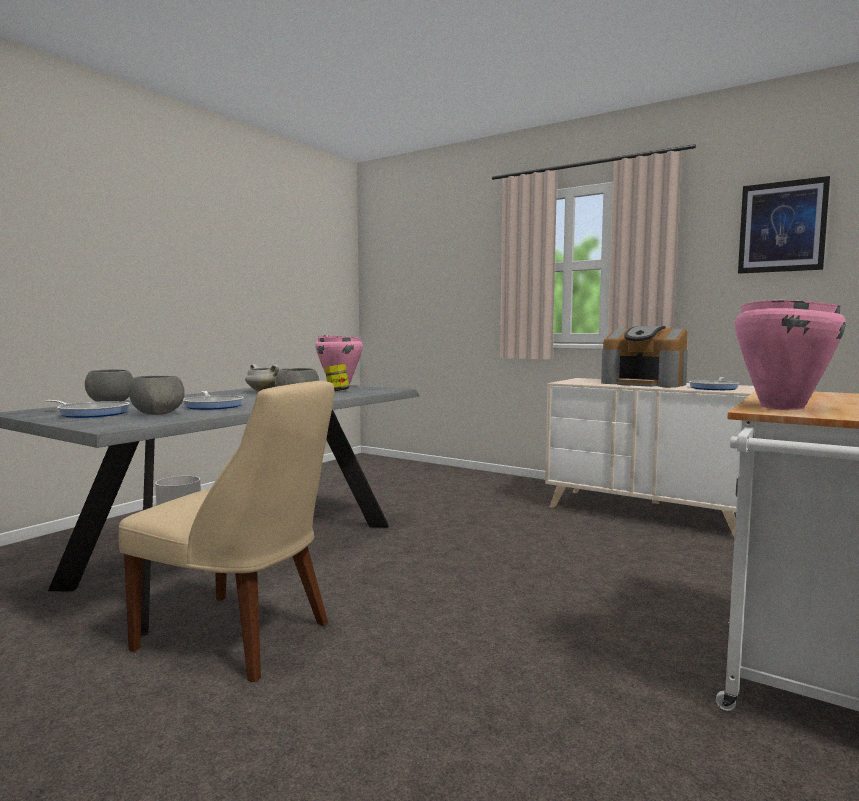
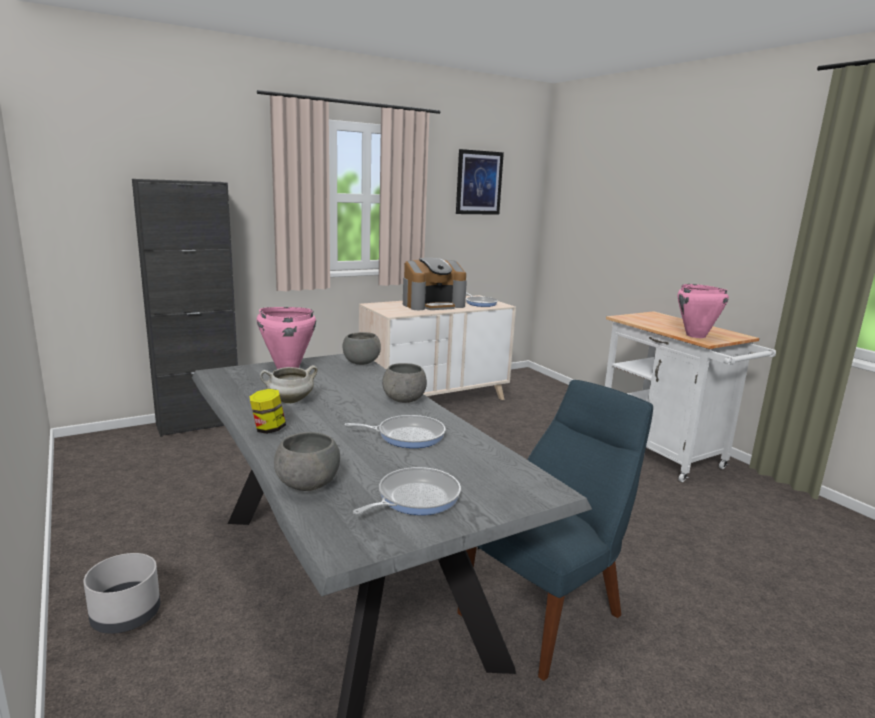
camera: 65 degrees left, 10 degrees up
(158, 414) = (455, 464): grey bowl -> grey bowl (360, 363)
(241, 637) = (546, 612): beige chair -> blue chair
(337, 391) = (339, 376): jar -> jar (268, 429)
(430, 467) = (198, 424): none -> black cabinet

